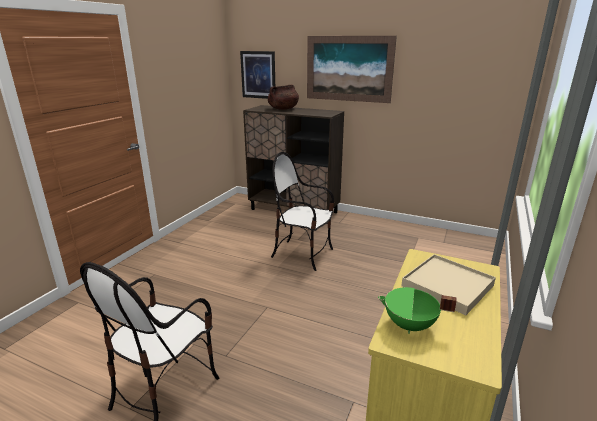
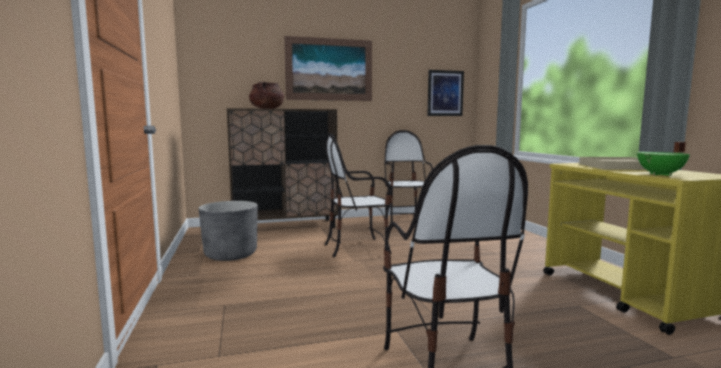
camera: 40 degrees left, 15 degrees down
(219, 230) = (230, 254): none -> grey planter
(258, 75) = (222, 75): picture -> picture (445, 93)
(405, 232) = (407, 219): none -> chair

